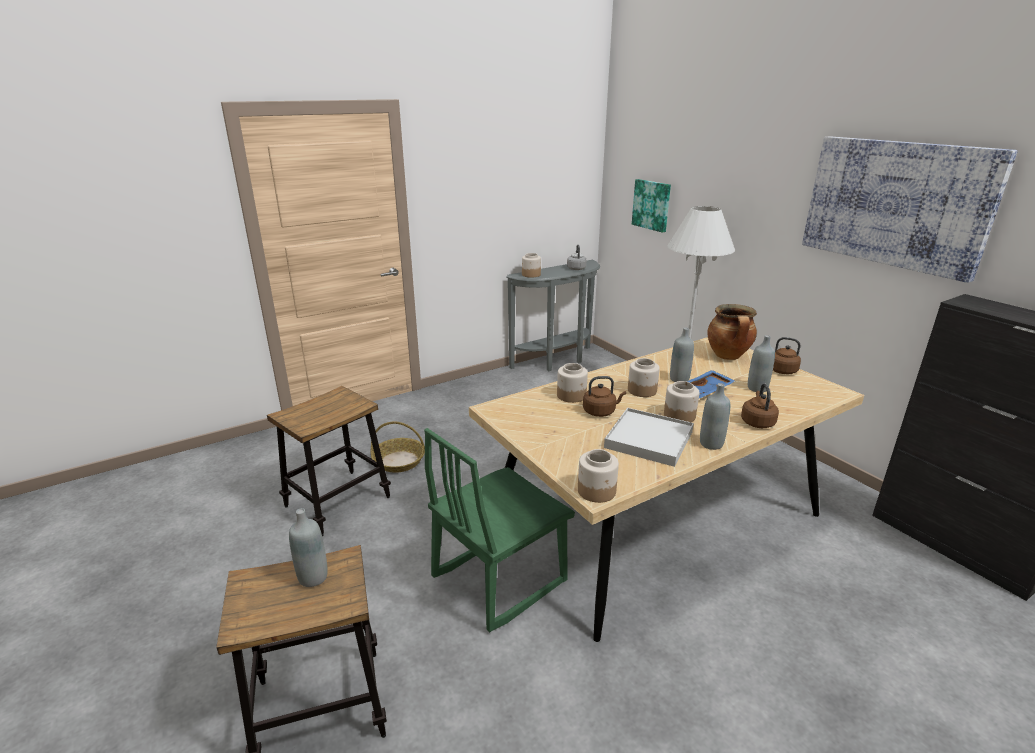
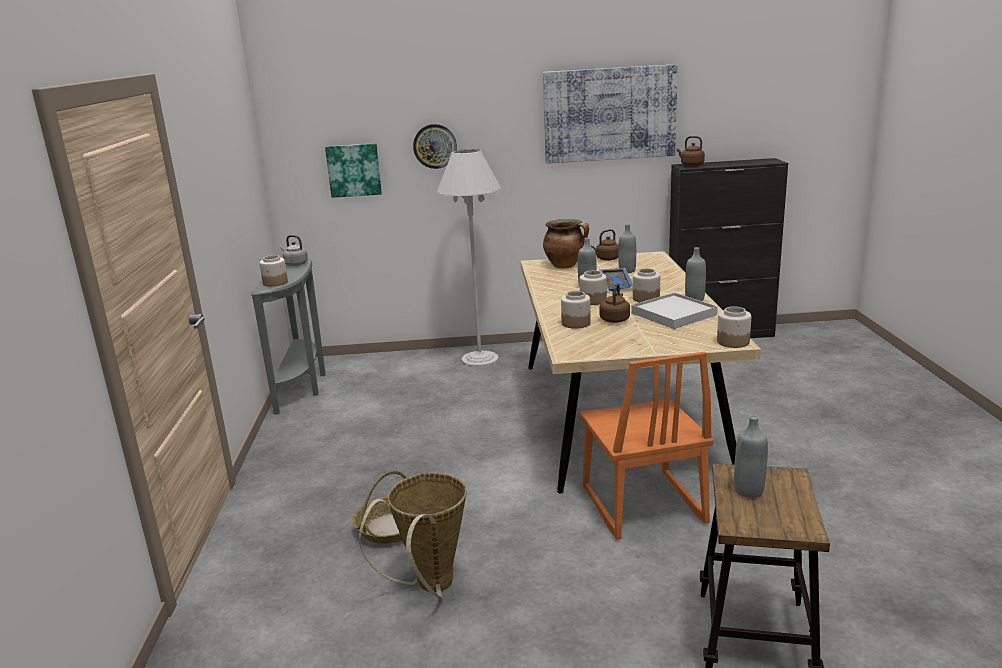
camera: 60 degrees left, 5 degrees down
(338, 501) = (430, 587): stool -> basket
(498, 578) = (641, 506): green chair -> orange chair
(712, 198) = (435, 146): none -> wall clock
(757, 422) = (675, 282): brown kettle -> brown kettle (690, 165)

